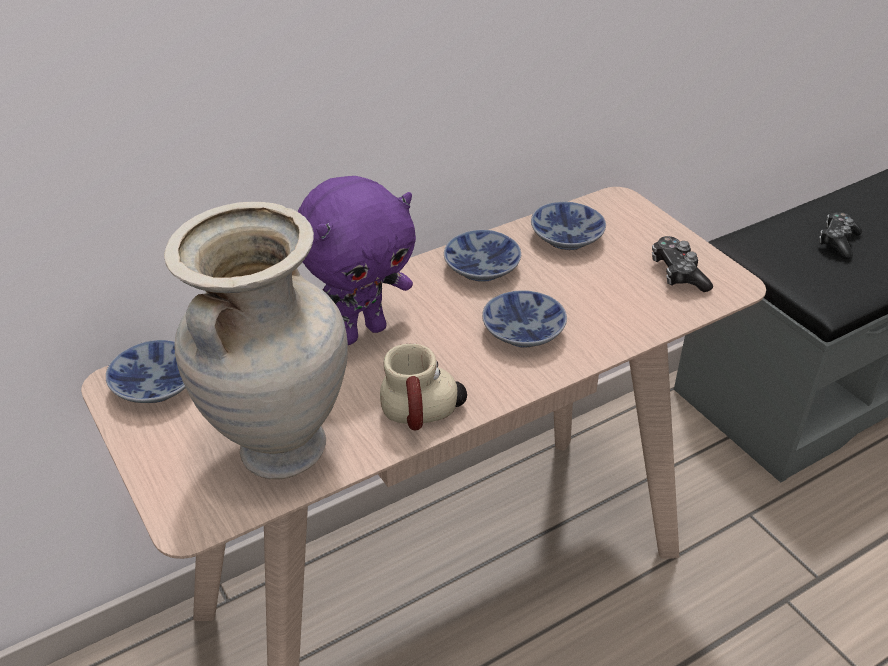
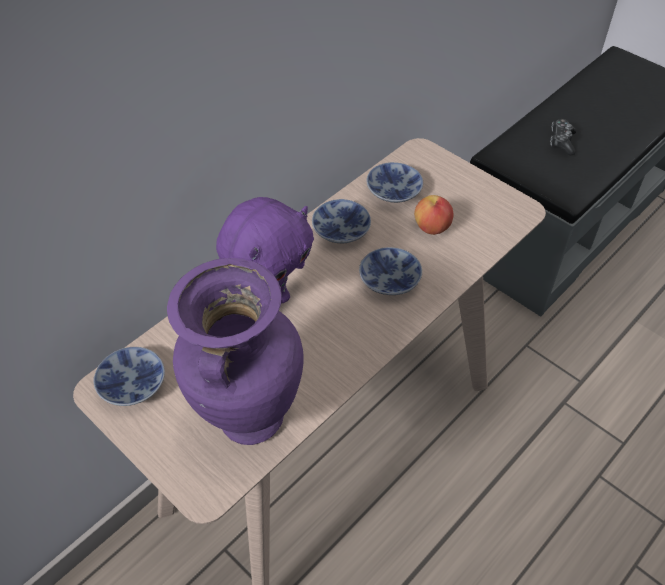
camera: 15 degrees left, 10 degrees up
(279, 450) = (248, 418): beige vase -> purple vase
(425, 417) = (344, 367): mug -> none
(602, 284) = (432, 228): none -> apple
(678, 273) = (482, 208): game controller -> none

